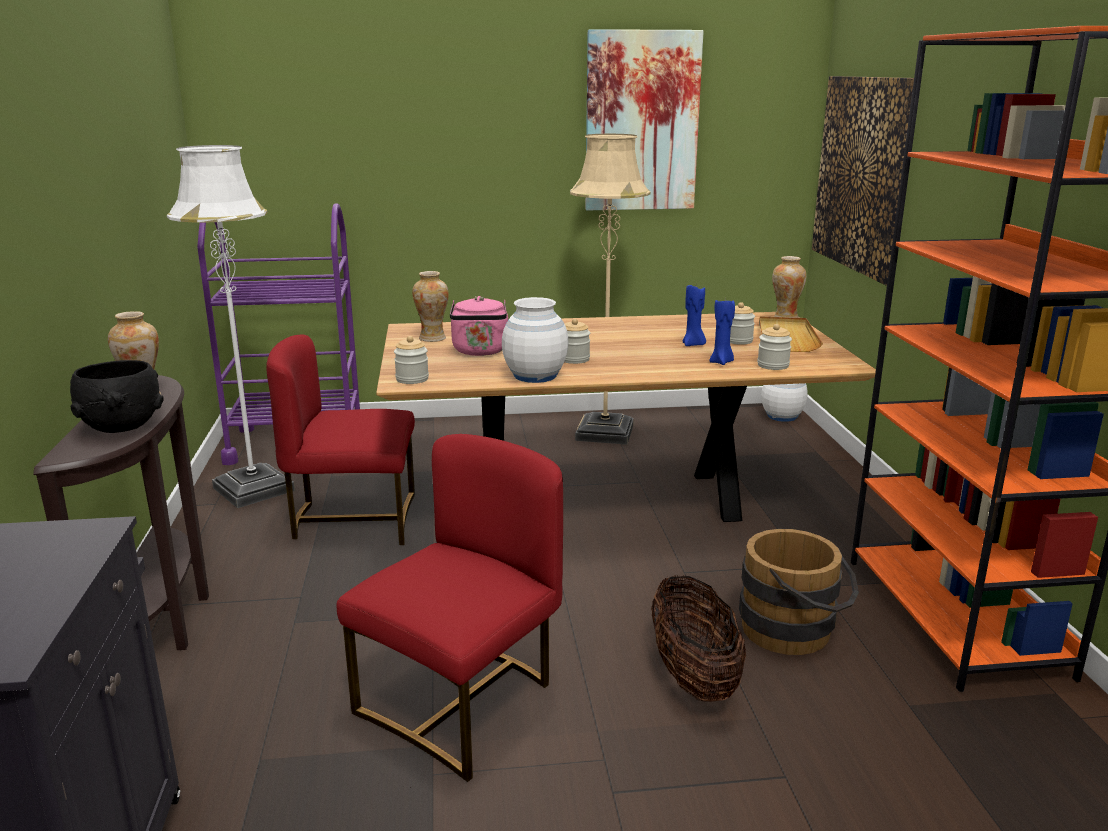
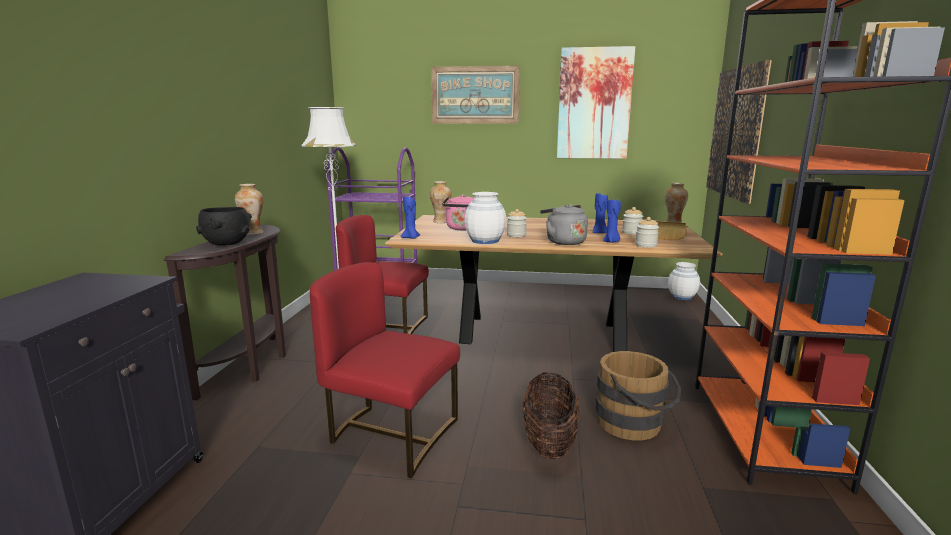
camera: 15 degrees right, 5 degrees down
(412, 379) = (411, 238): jar -> blue candle
(446, 107) = (475, 95): none -> picture
(463, 703) = (391, 434): red chair -> red chair turned 120 degrees counterclockwise
(605, 433) = (559, 296): beige floor lamp -> none
(653, 368) = (563, 242): none -> grey kettle

